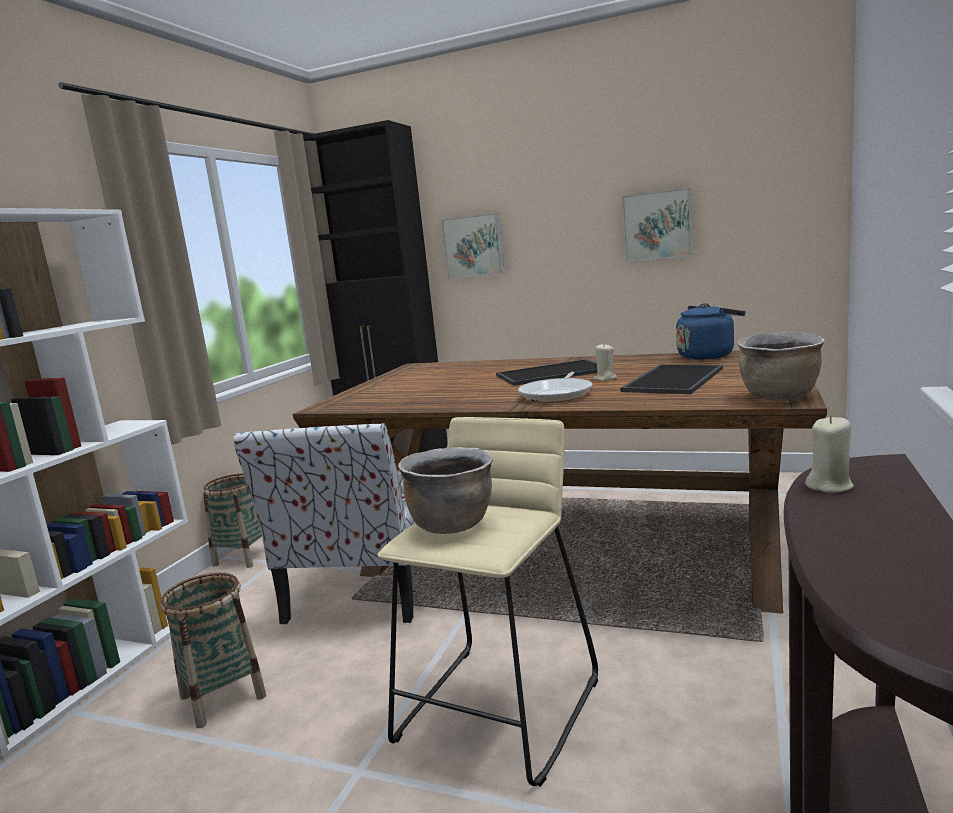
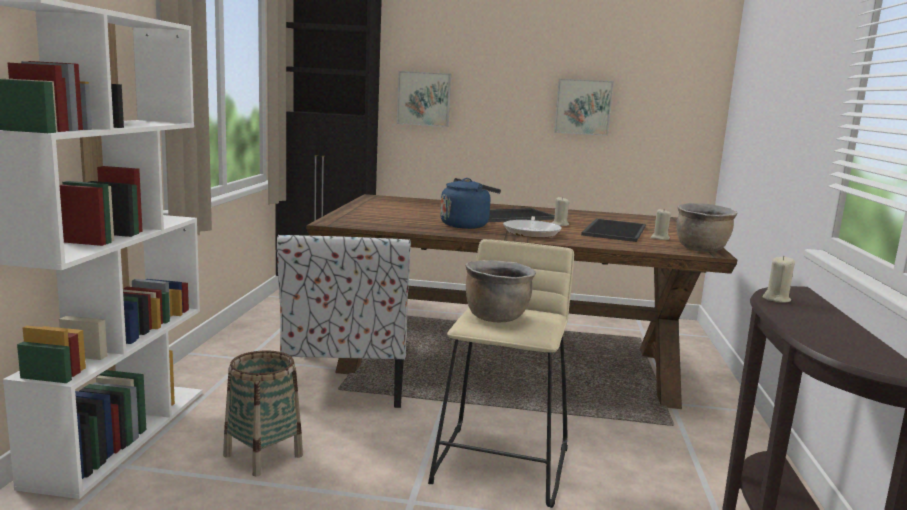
camera: 15 degrees left, 0 degrees up
(244, 556) = (212, 353): basket -> none
(708, 355) = (626, 216): blue kettle -> blue kettle (466, 225)
(730, 384) = (660, 238): none -> beige candle

